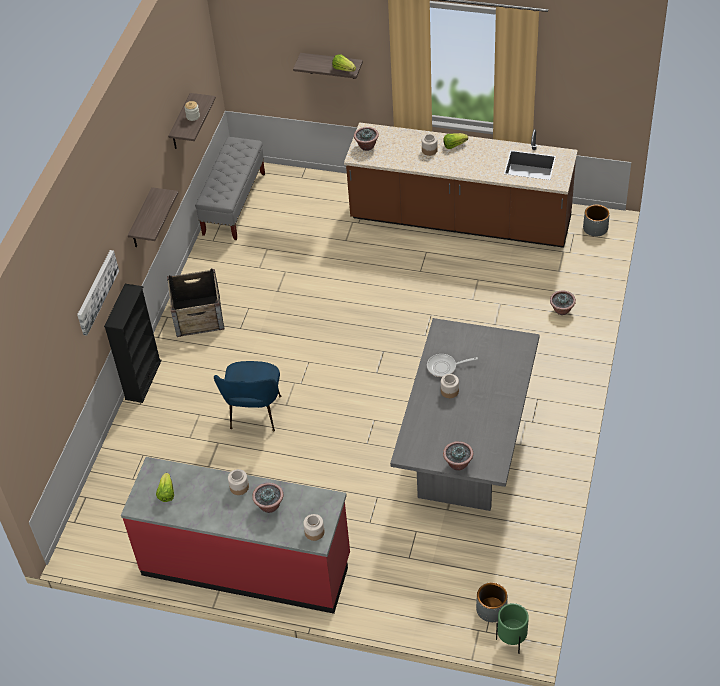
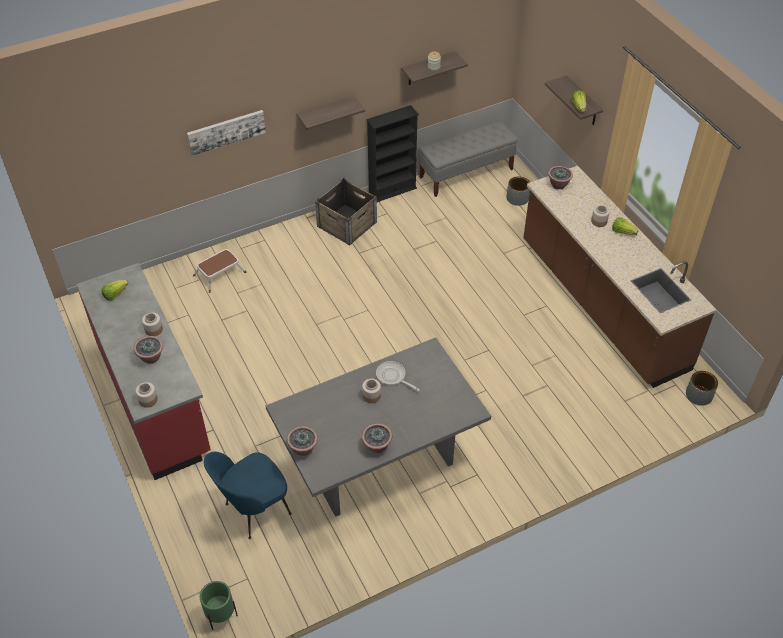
camera: 45 degrees right, 0 degrees up
(143, 380) = (263, 235): black bookcase -> black bookcase (392, 191)
(152, 437) = (219, 273): none -> brown step ladder
(254, 417) = (288, 314): blue chair -> blue chair (253, 512)
(491, 609) = (241, 582): grey planter -> grey planter (517, 198)
(562, 310) = (585, 430): potted plant -> potted plant (377, 446)

